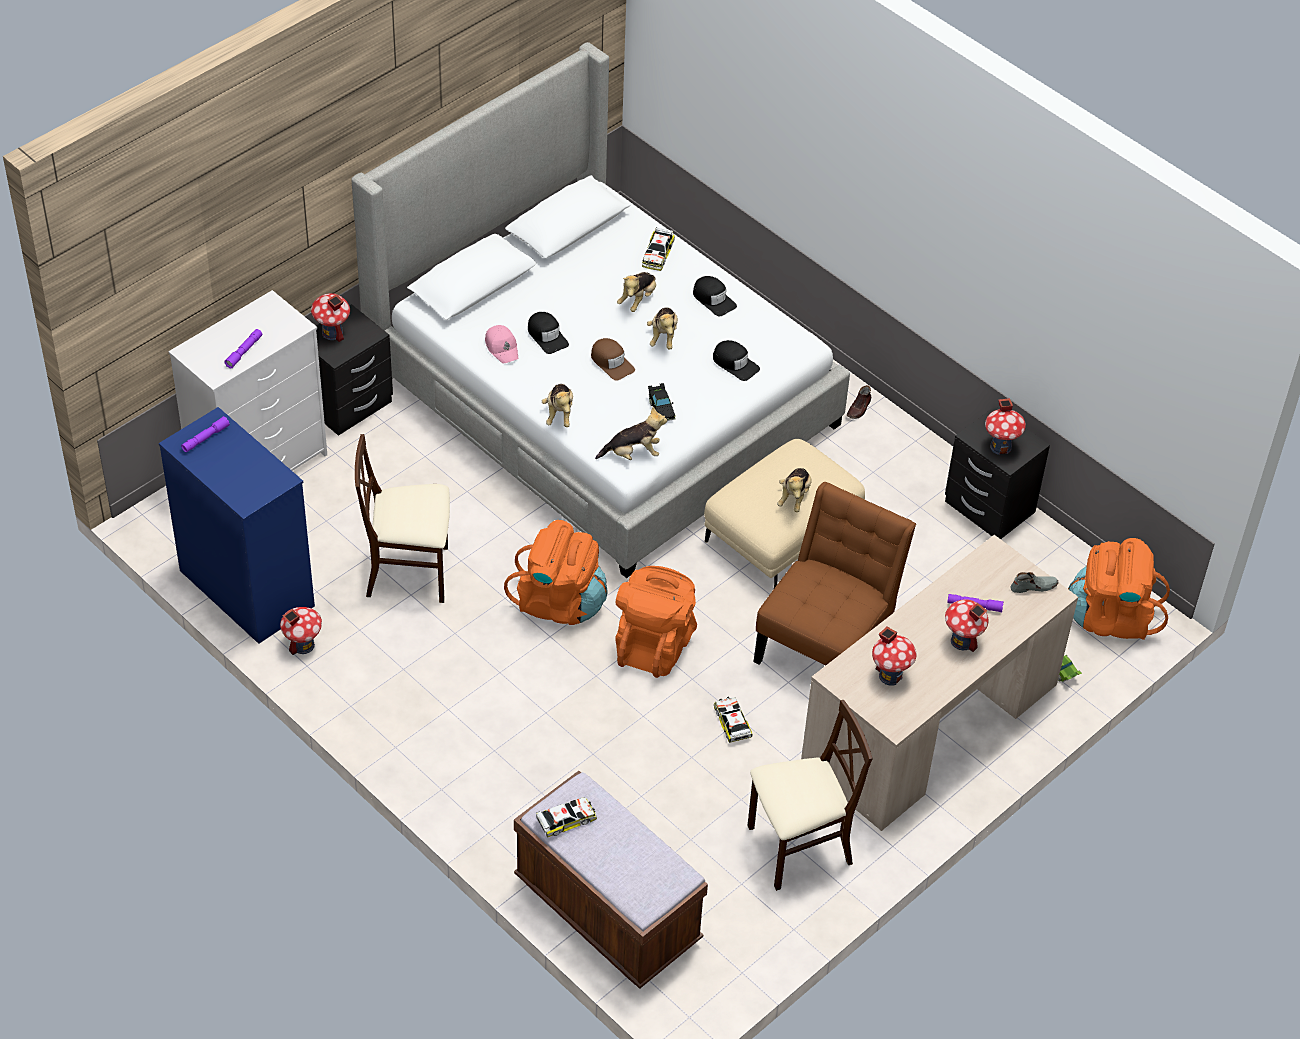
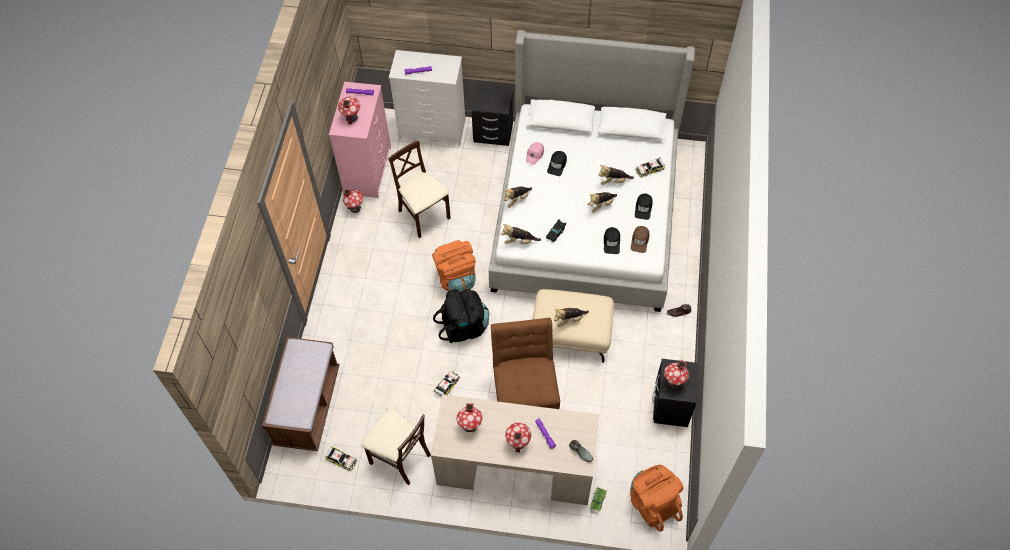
camera: 55 degrees right, 10 degrees up
(245, 587) = (367, 170): blue dresser -> pink dresser
(332, 333) = (490, 96): toy house -> toy house (351, 118)
(566, 820) = (298, 355): toy car -> toy car (341, 460)
(611, 362) = (565, 197): brown cap -> brown cap (640, 240)
(633, 454) = (519, 241): plush toy -> plush toy turned 135 degrees clockwise
(654, 645) = (464, 327): orange backpack -> black backpack
(827, 643) = (525, 392): brown chair -> brown chair turned 90 degrees counterclockwise

